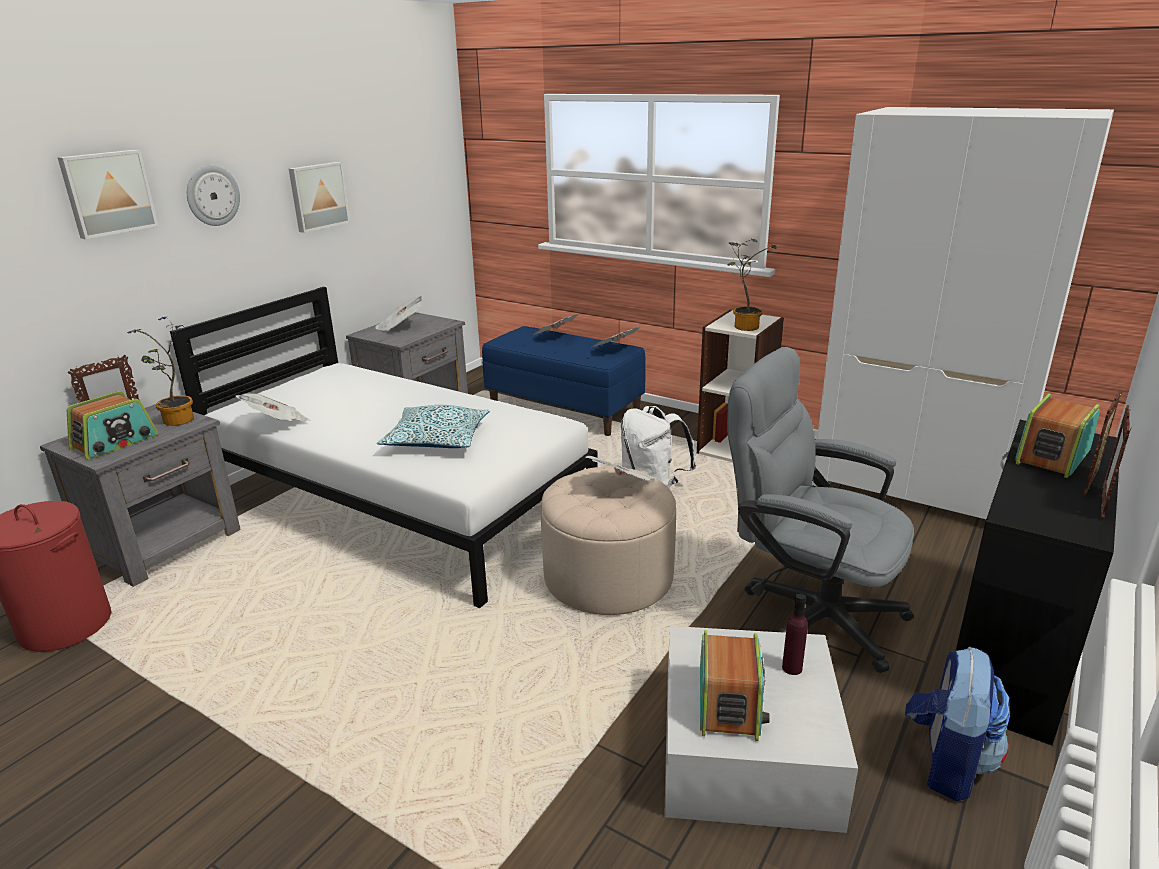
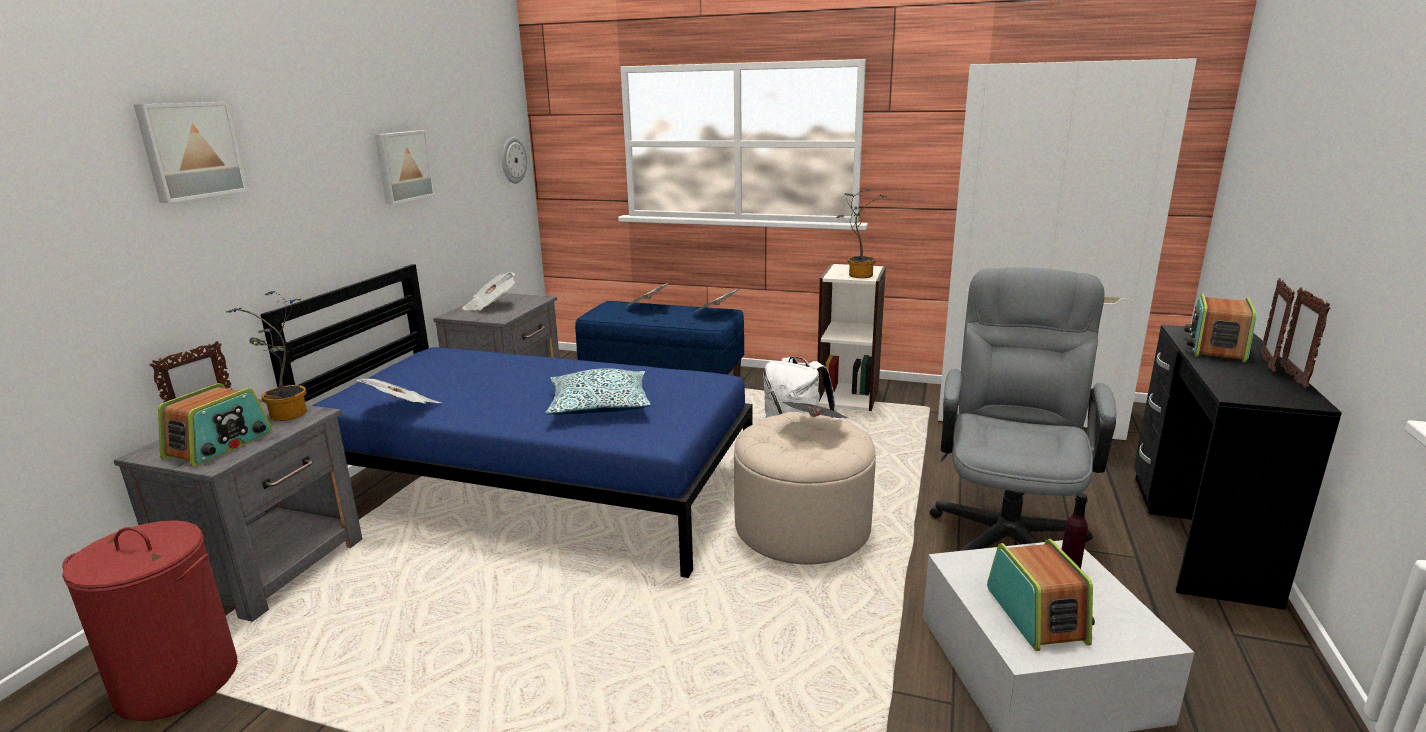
camera: 15 degrees left, 5 degrees down
(212, 195) = (300, 159): wall clock -> wall clock (513, 160)
(400, 503) = (538, 487): white bed -> blue bed
(808, 612) = (1008, 531): grey office chair -> grey office chair turned 90 degrees clockwise
(946, 762) = (1214, 641): backpack -> none

